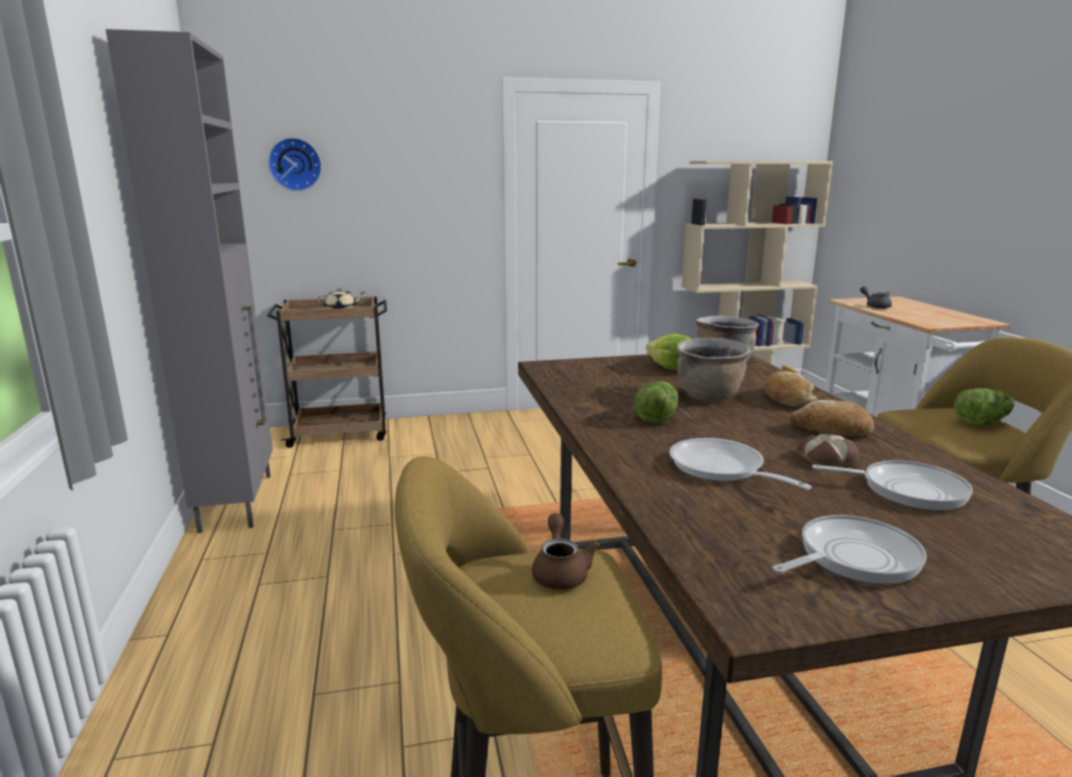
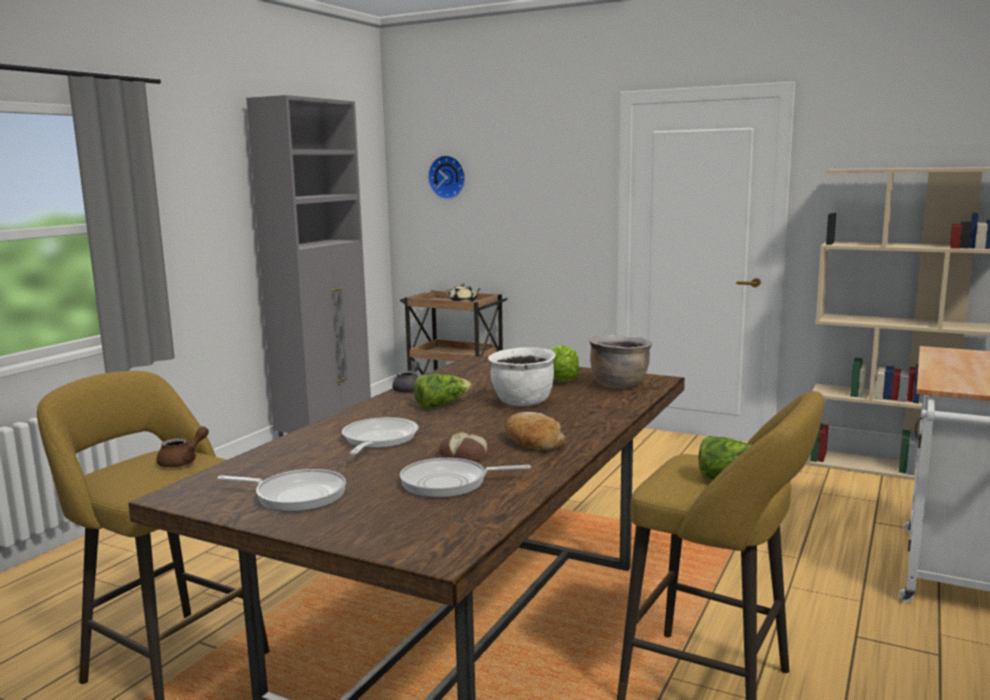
camera: 40 degrees right, 5 degrees down
(709, 396) = (522, 403): brown cooking pot -> white cooking pot
(787, 399) = (577, 417): bread -> none
(875, 306) = (950, 360): grey teapot -> grey teapot (410, 389)
(907, 490) = (449, 483): frying pan -> frying pan turned 120 degrees clockwise

